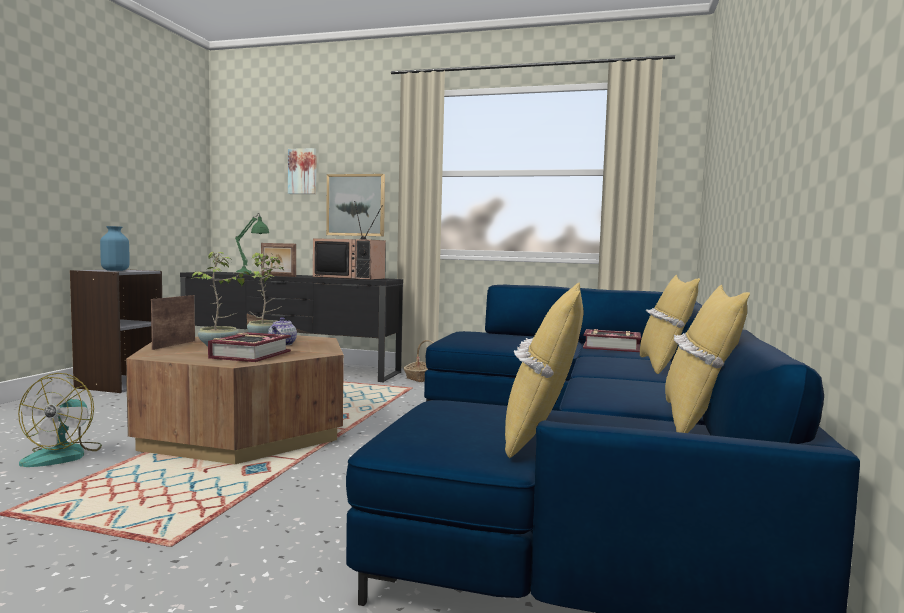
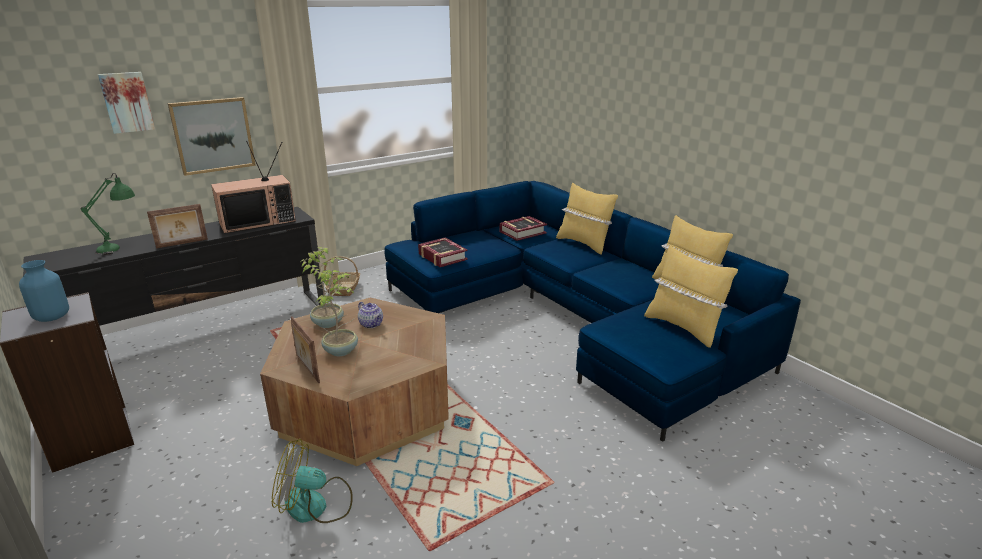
camera: 50 degrees left, 20 degrees up
(64, 455) = (316, 505): fan -> fan turned 135 degrees clockwise
(250, 355) = (403, 347): book -> book (442, 257)

